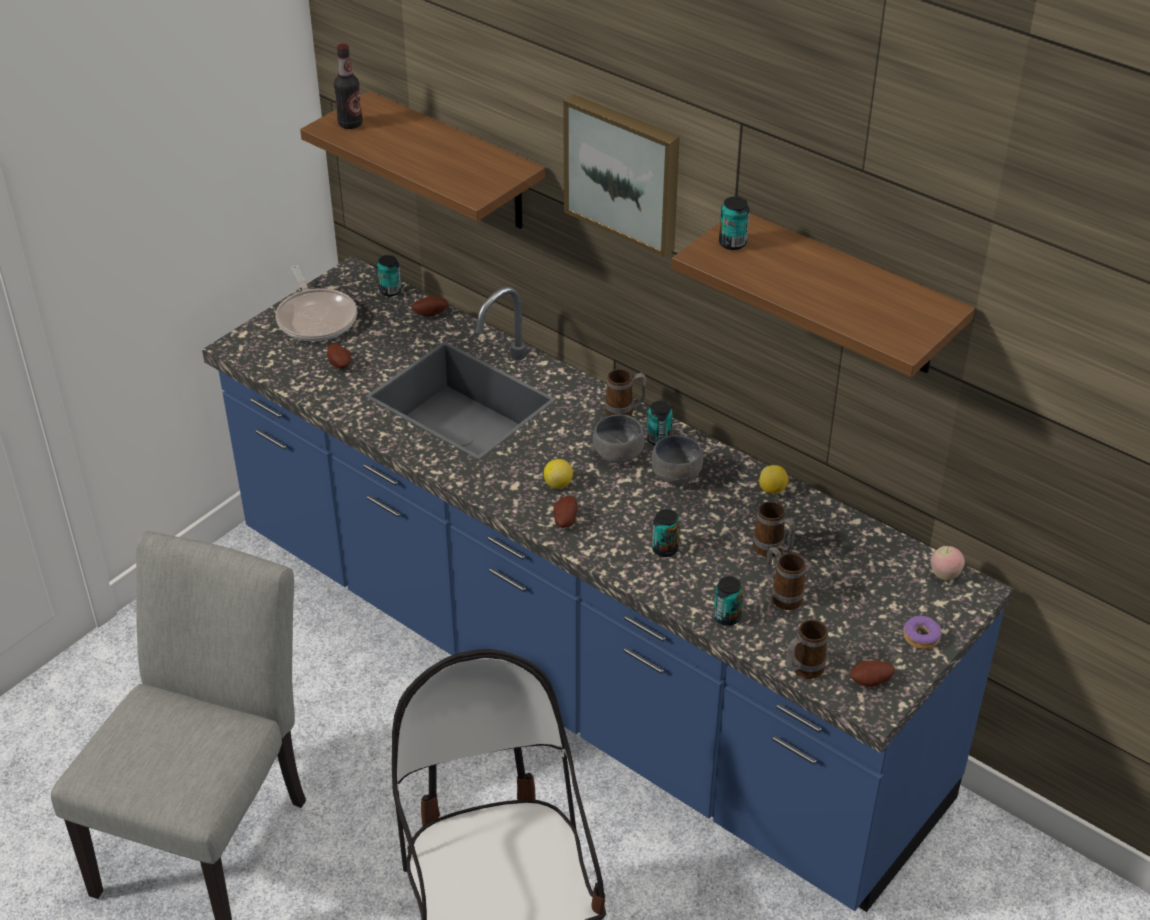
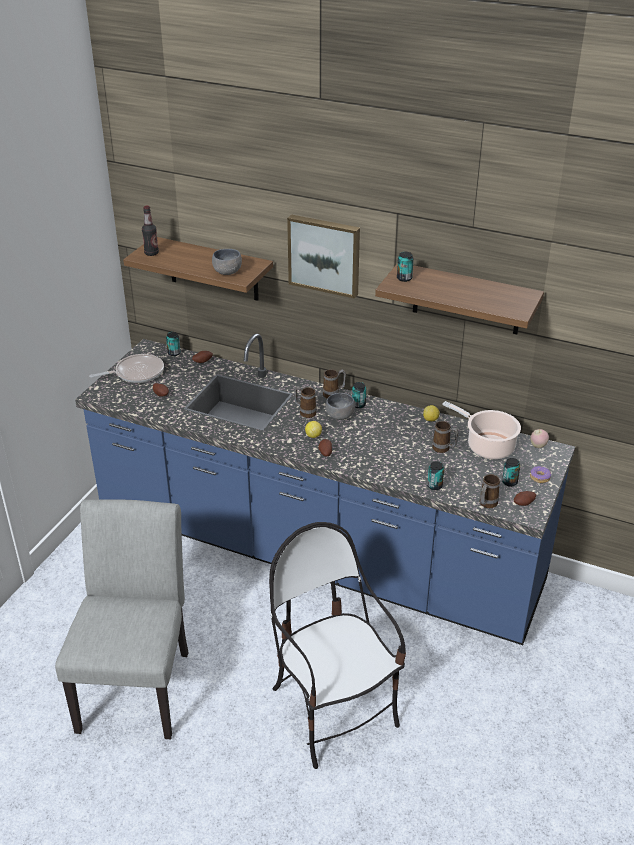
camera: 15 degrees left, 5 degrees down
(316, 318) = (136, 373): frying pan -> frying pan turned 75 degrees counterclockwise
(665, 549) = (386, 458): can -> can (509, 482)
(676, 474) = (376, 420): grey bowl -> grey bowl (227, 272)
(782, 595) = (459, 470): mug -> mug (305, 412)
(852, 559) = (487, 446): none -> cooking pot

